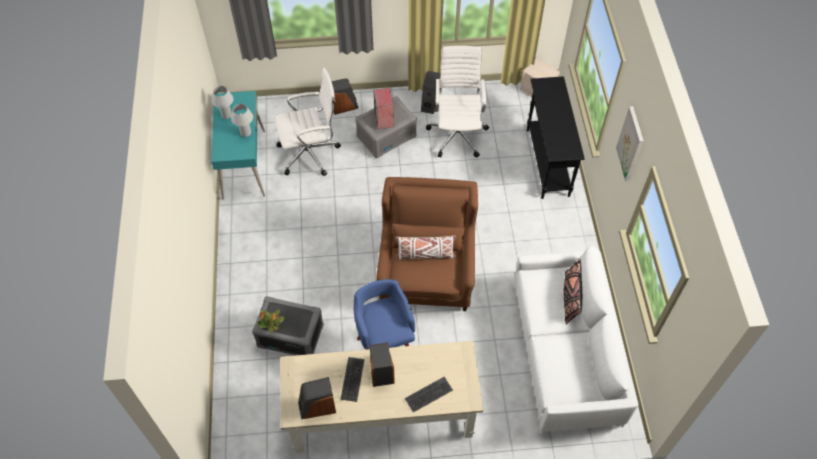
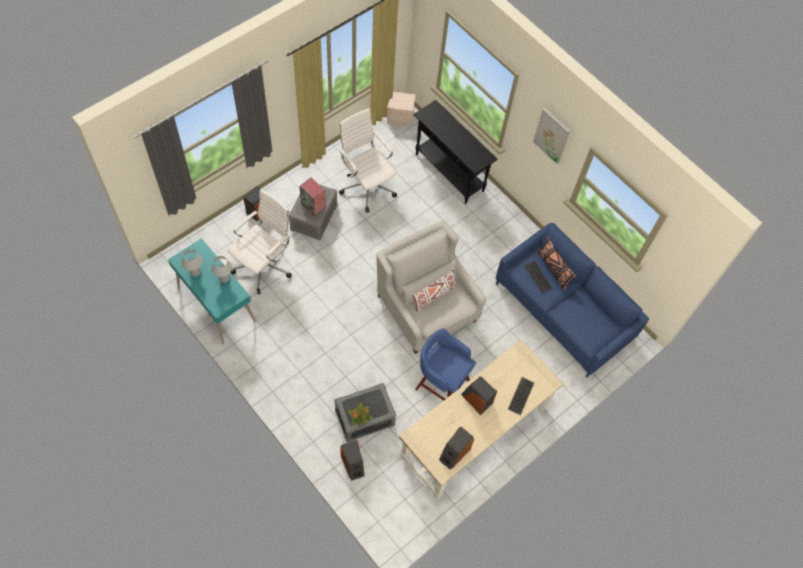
camera: 40 degrees left, 5 degrees up
(353, 379) = (462, 418): keyboard -> keyboard (538, 276)
(426, 272) = (426, 308): brown armchair -> white armchair
(430, 103) = (326, 170): speaker -> speaker (353, 465)
(565, 354) = (563, 311): white sofa -> blue sofa

